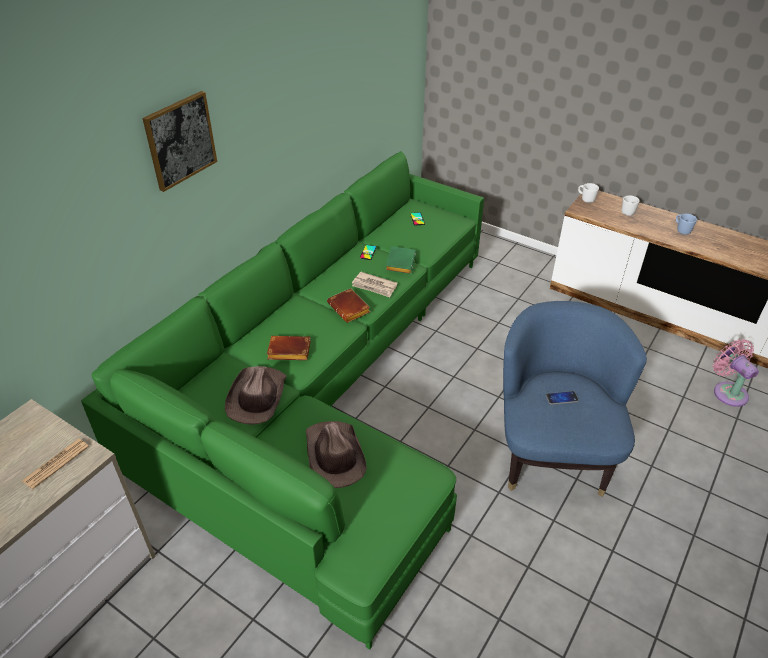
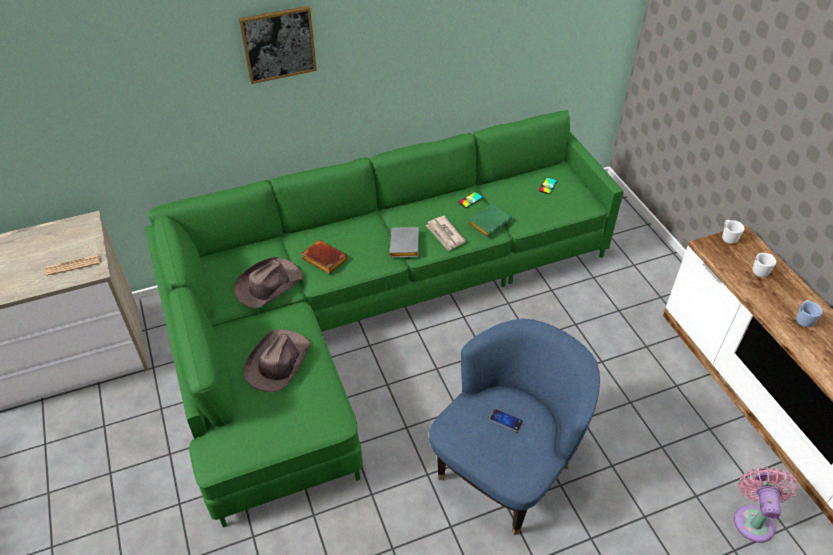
camera: 35 degrees right, 5 degrees up
(350, 309) = (406, 246): brown book -> grey book

